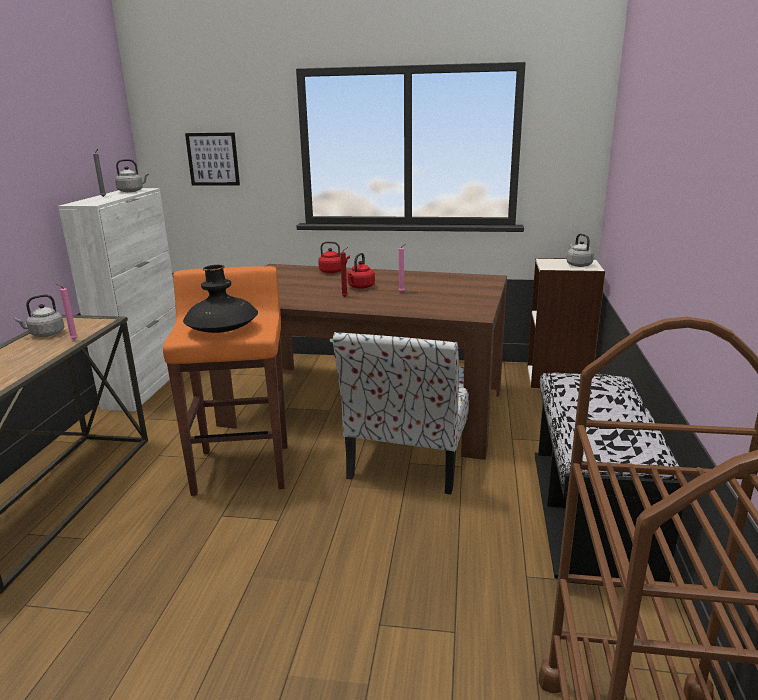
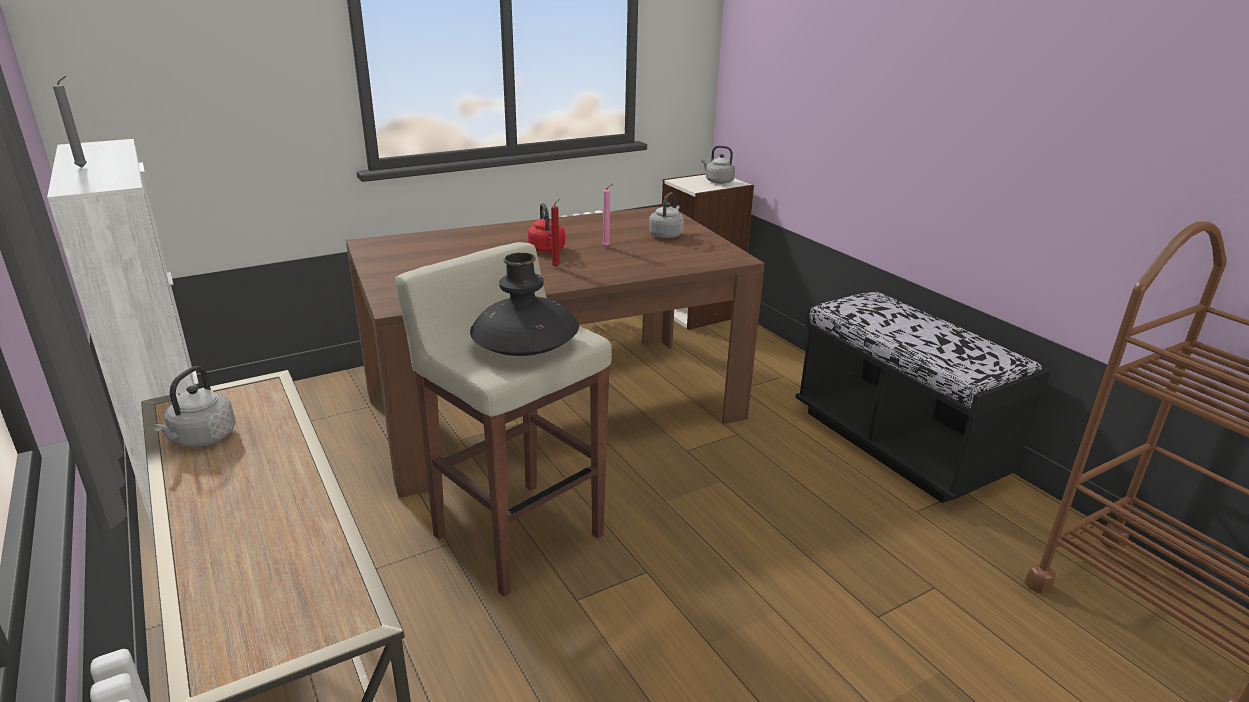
camera: 40 degrees left, 5 degrees up
(73, 339) = (281, 430): pink candle -> none
(132, 191) = (101, 150): grey kettle -> grey kettle (666, 235)
(213, 159) = (198, 79): picture -> none
(243, 468) = (517, 534): orange stool -> beige stool
(333, 272) = (466, 235): red kettle -> none
(411, 456) = (678, 442): chair -> none

